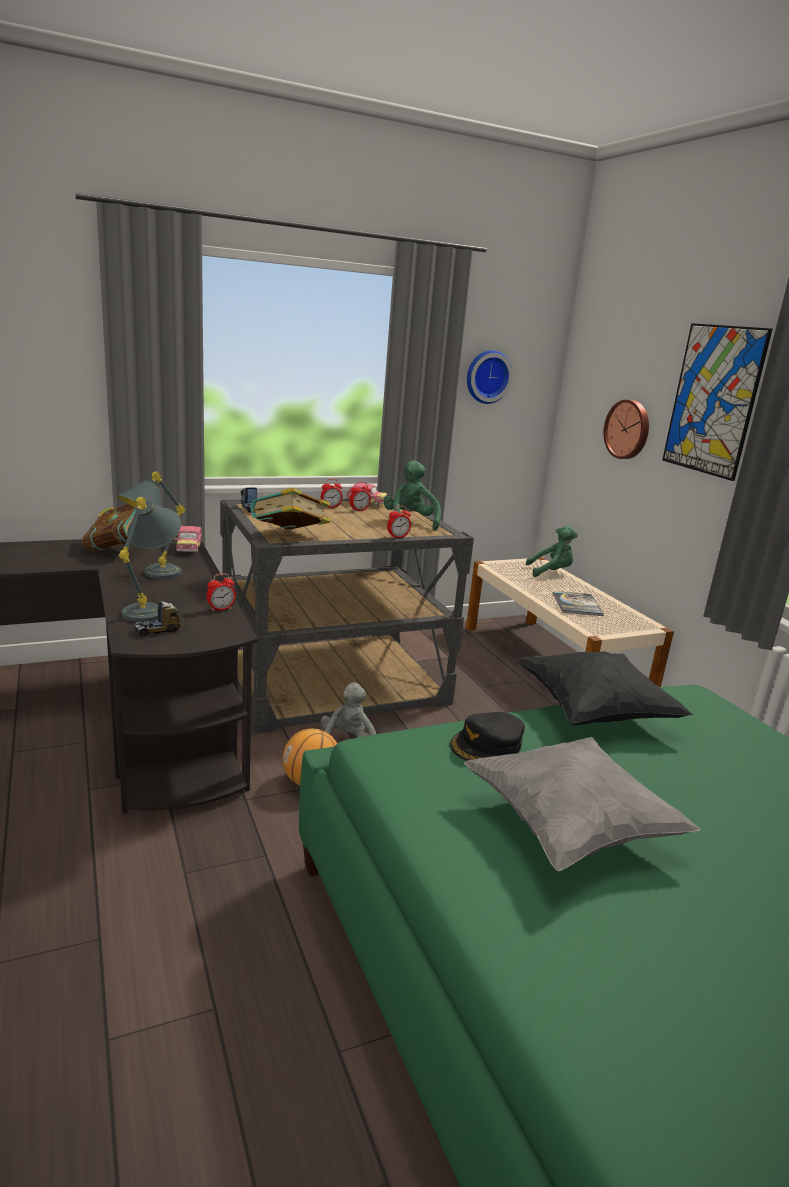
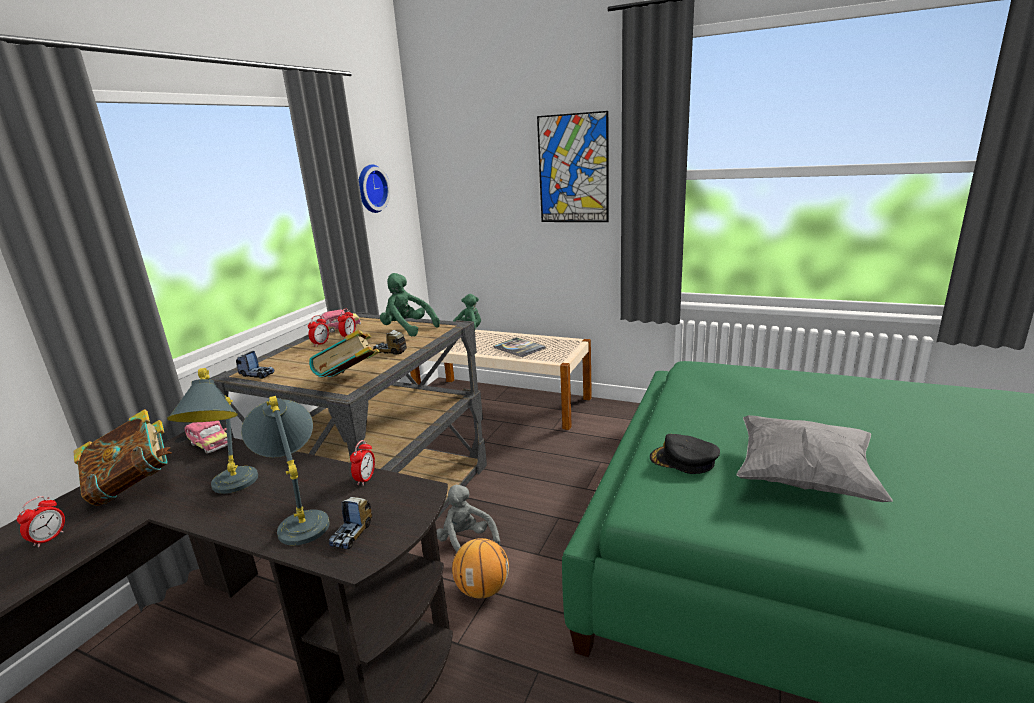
camera: 40 degrees left, 0 degrees up
(359, 531) = (390, 351): none -> toy truck
(398, 537) = (429, 343): alarm clock -> alarm clock (49, 539)
(487, 744) = (683, 460): black cap -> black cap turned 105 degrees clockwise
(594, 712) = (682, 405): black pillow -> none
(628, 429) = (500, 206): wall clock -> none

